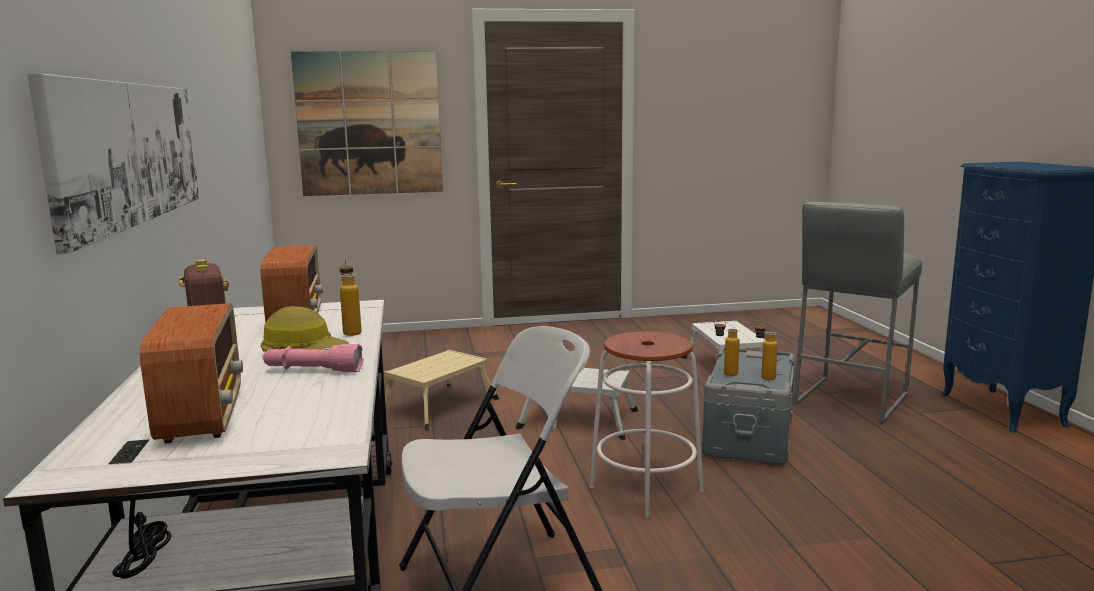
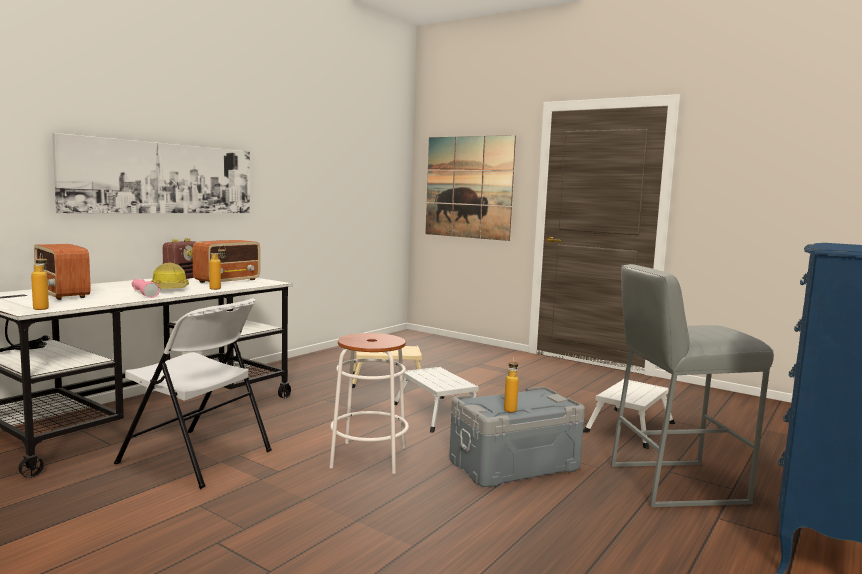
camera: 45 degrees right, 5 degrees down
(202, 415) = (62, 294): radio -> radio turned 105 degrees clockwise
(725, 373) = (492, 398): bottle -> bottle (42, 308)

